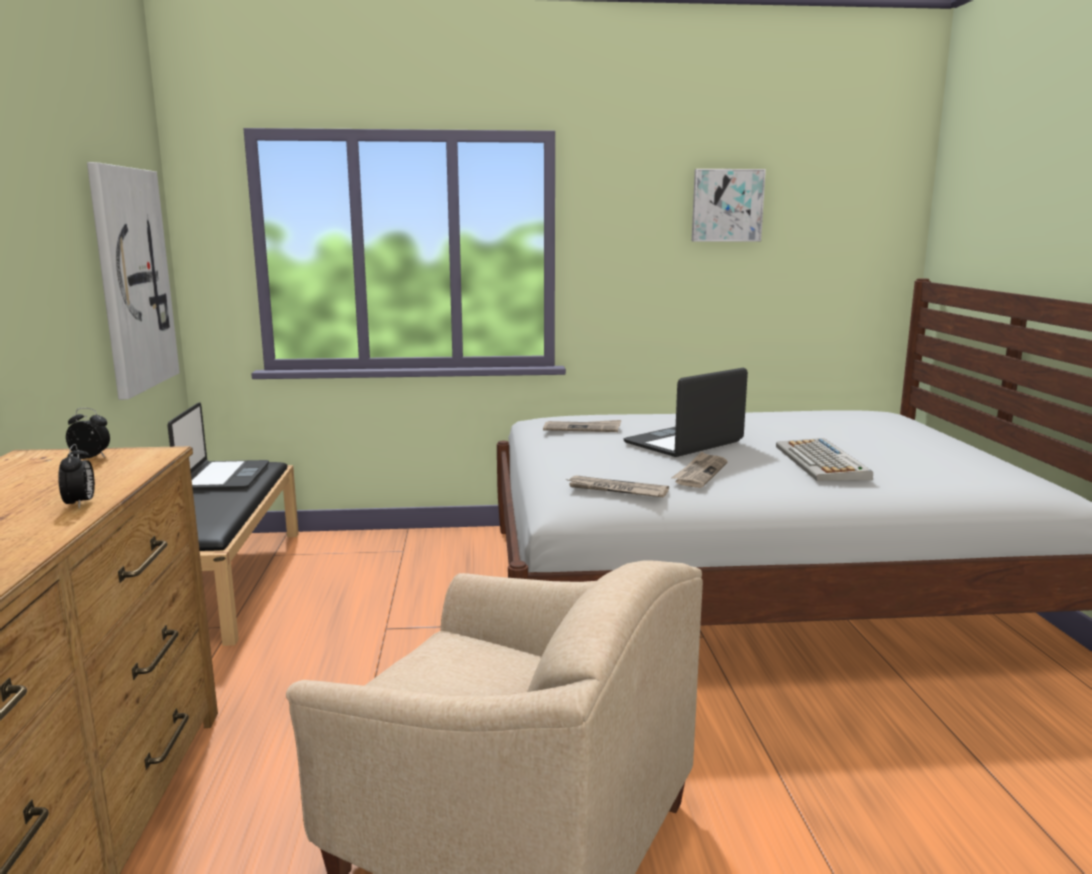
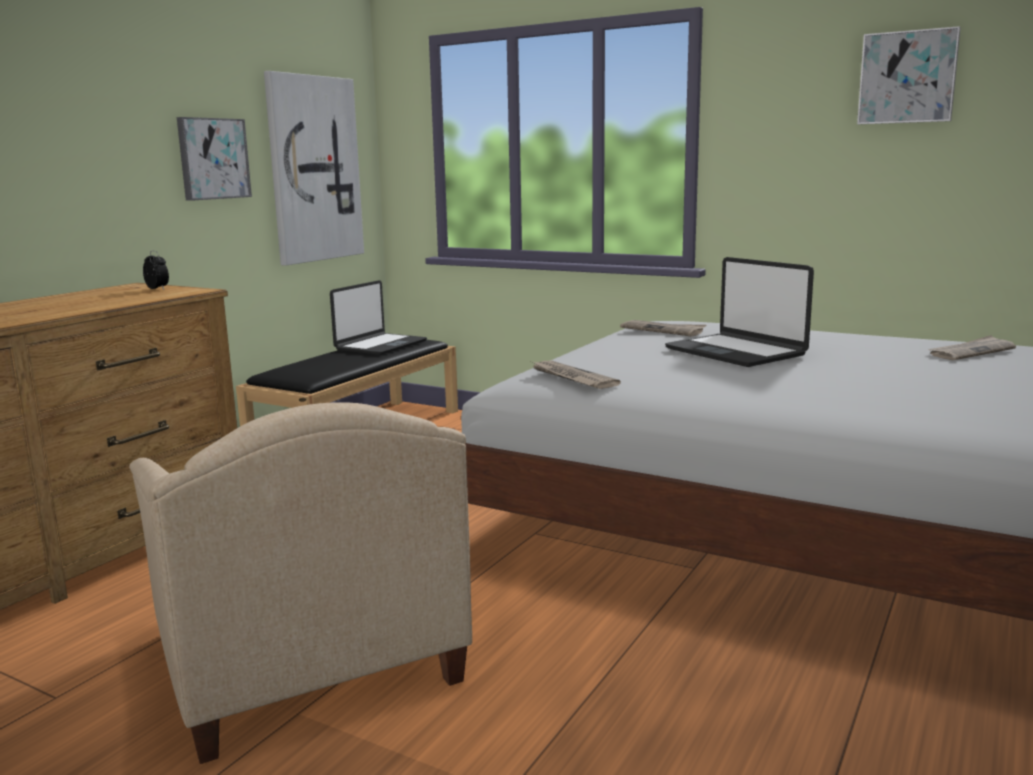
camera: 35 degrees right, 0 degrees up
(55, 275) = (212, 158): none -> picture
(80, 504) = (82, 309): alarm clock -> none
(684, 443) = (736, 352): laptop -> laptop turned 120 degrees counterclockwise
(700, 473) = (685, 376): newspaper -> newspaper (971, 352)
(822, 462) = (854, 386): keyboard -> none

